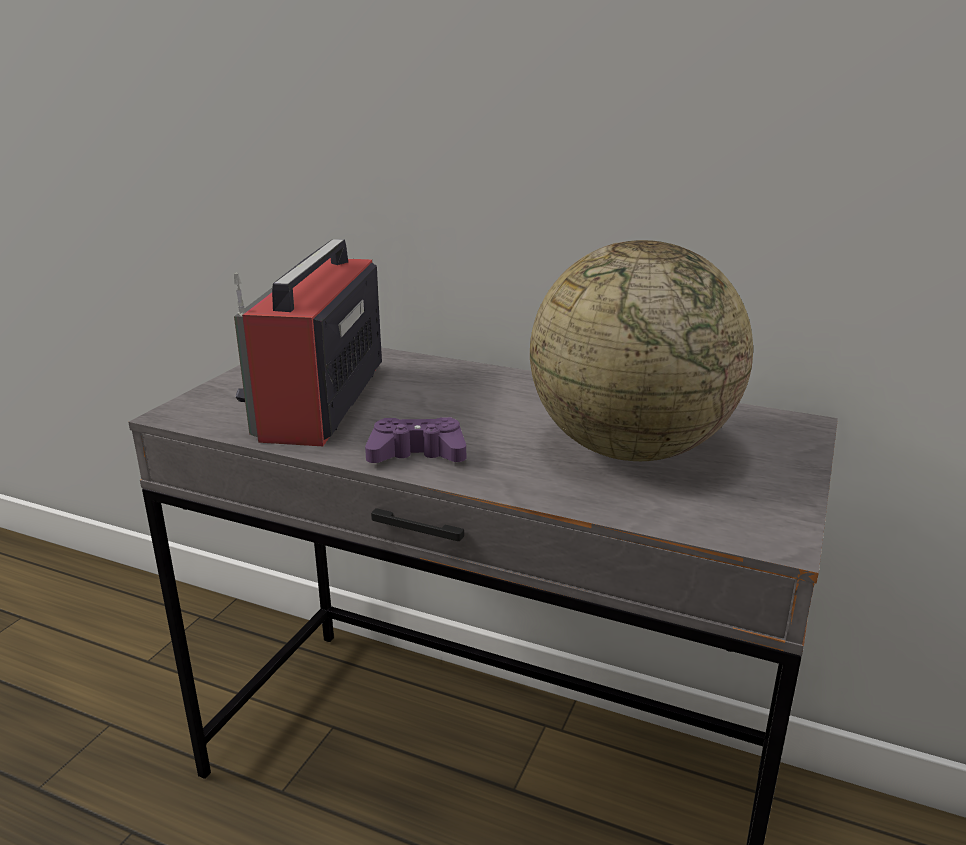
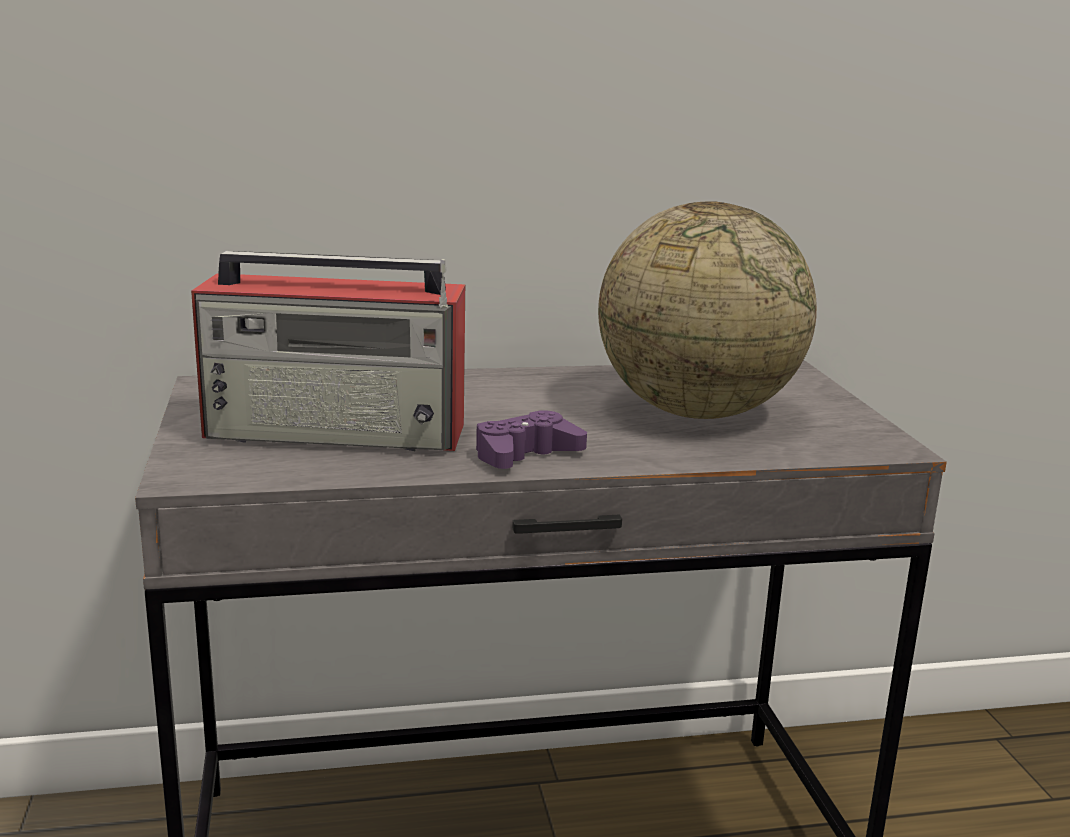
camera: 35 degrees left, 5 degrees down
(321, 401) = (339, 432): radio -> radio turned 60 degrees counterclockwise

